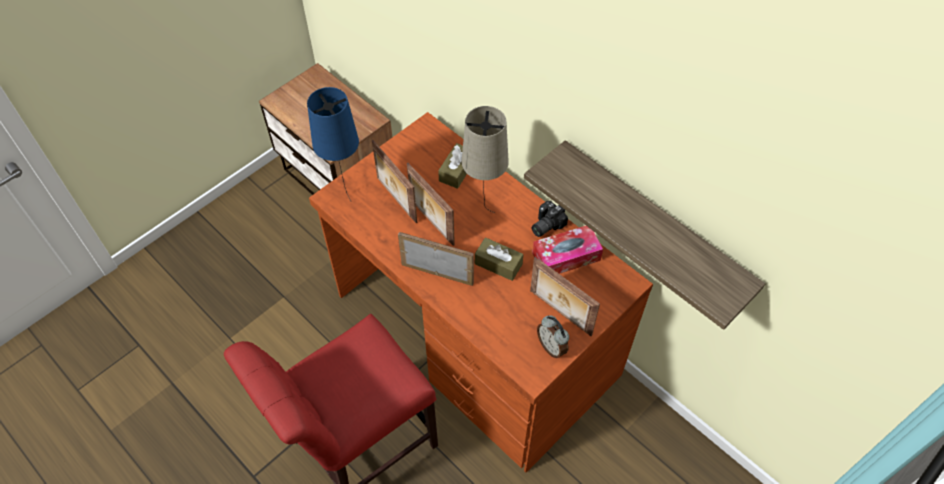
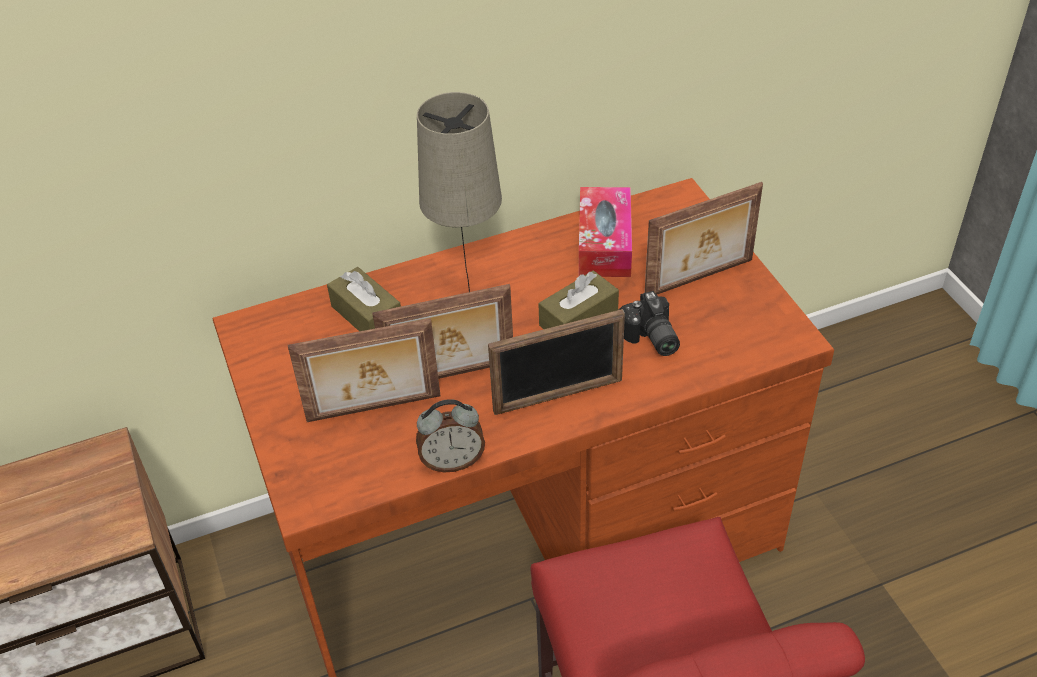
camera: 65 degrees left, 10 degrees down
(345, 194) = (313, 477): blue table lamp -> none
(437, 273) = (558, 396): picture frame -> picture frame turned 150 degrees counterclockwise
(545, 224) = (535, 248): camera -> camera (650, 339)
(552, 347) = (753, 304): alarm clock -> alarm clock (452, 461)
(654, 225) = (664, 88): shelf -> none

